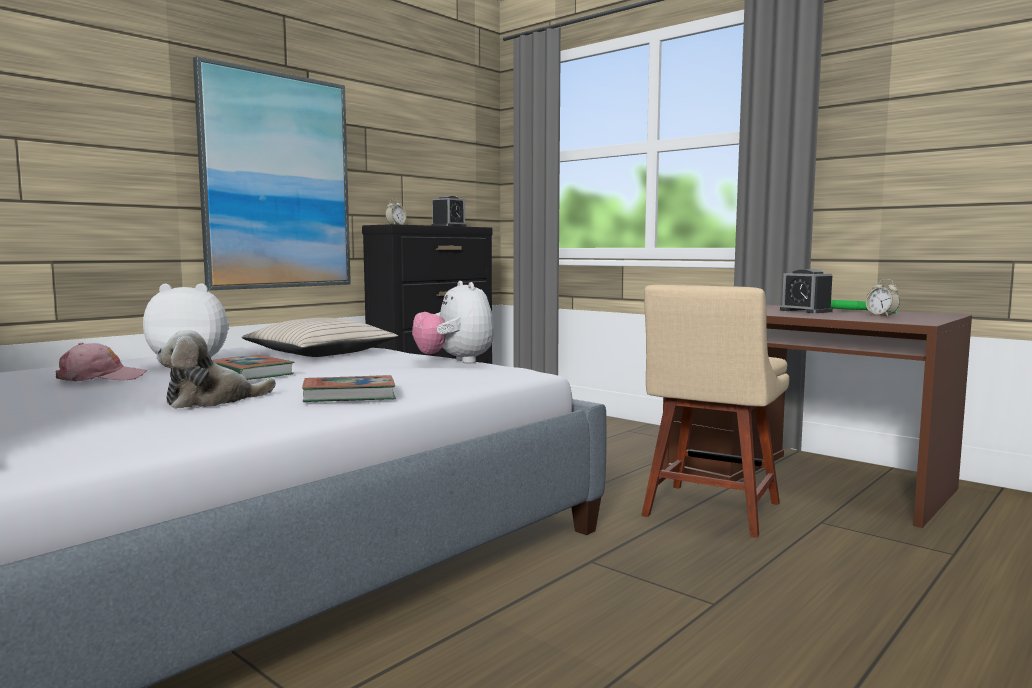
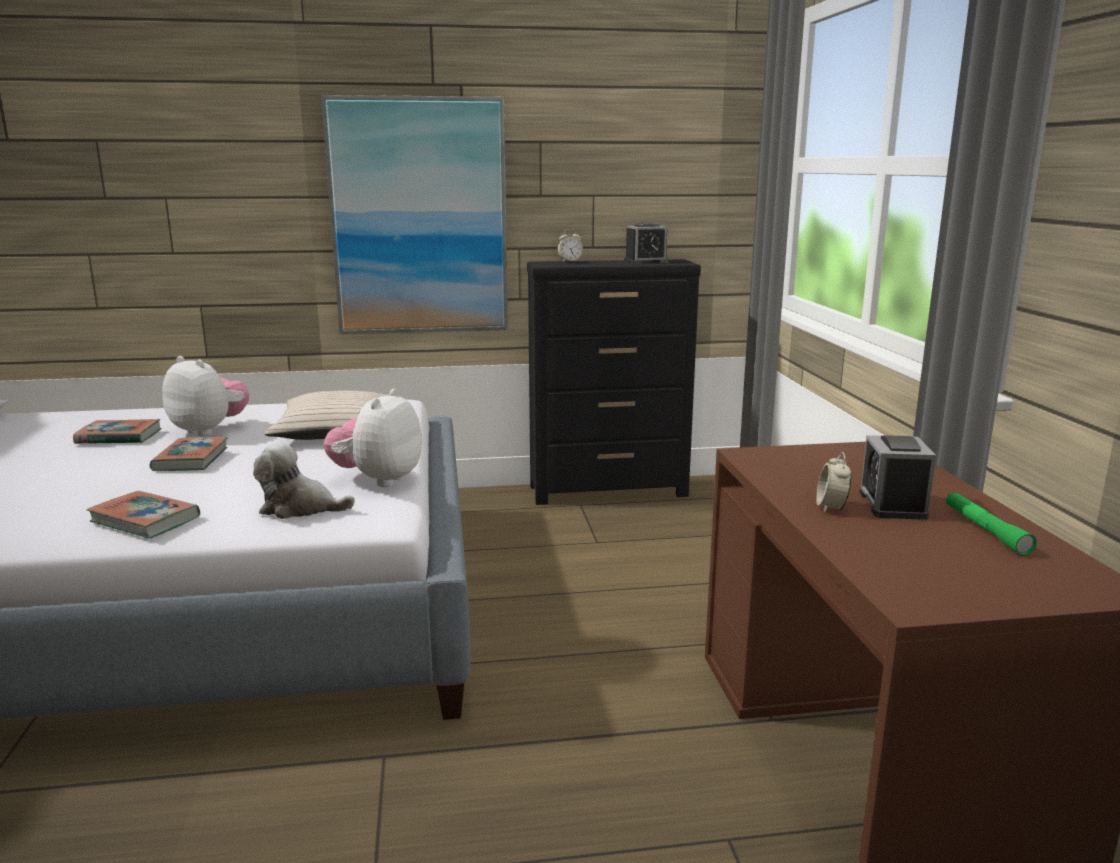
camera: 40 degrees right, 10 degrees up
(101, 378) = (119, 437): pink cap -> book
(212, 401) = (70, 497): plush toy -> plush toy (300, 508)
(709, 511) = (626, 750): beige chair -> none
(881, 316) = (952, 558): alarm clock -> alarm clock (831, 507)

